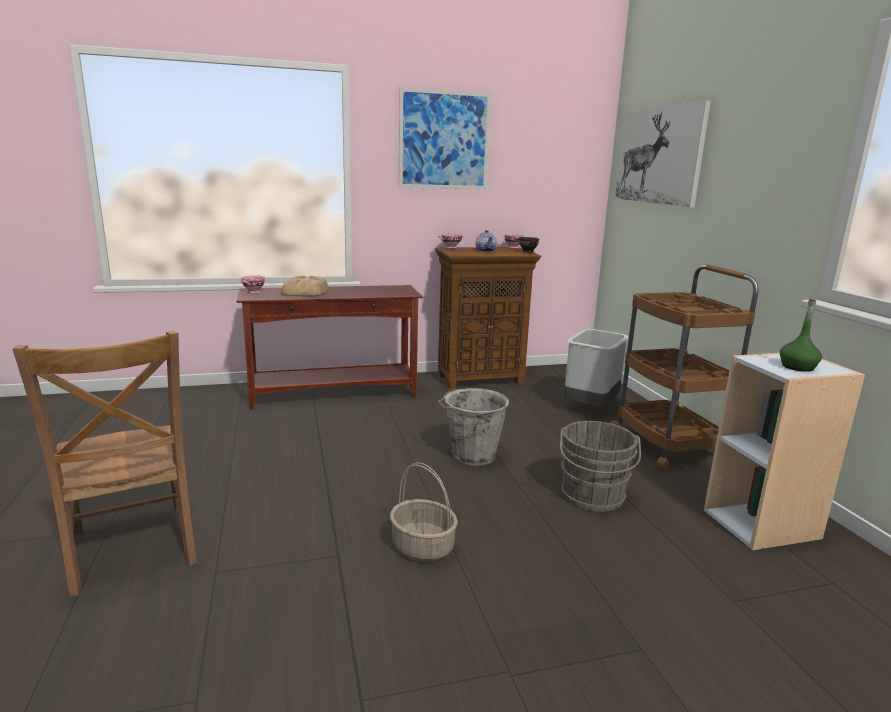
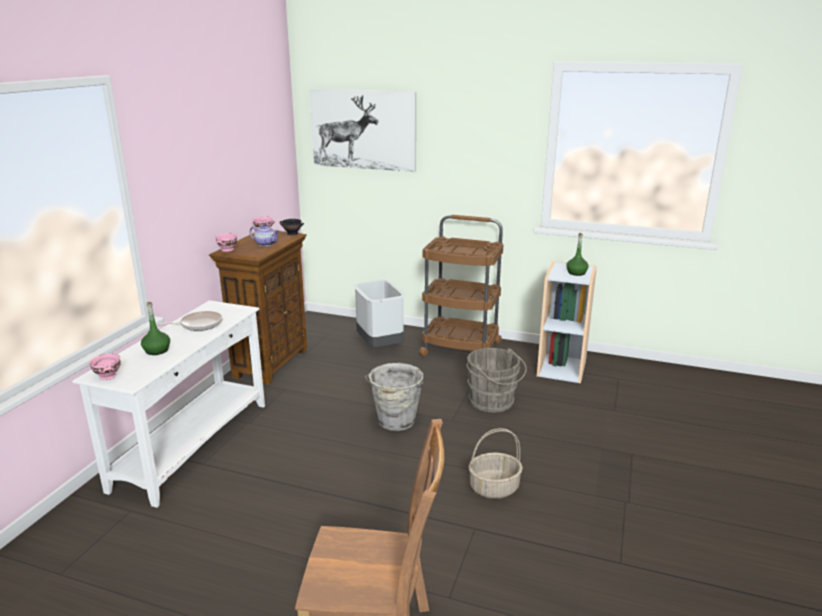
camera: 55 degrees left, 5 degrees up
(306, 292) = (157, 350): bread -> green bottle
(334, 393) = (192, 444): brown console table -> white console table
(363, 291) = (199, 325): none -> frying pan
(444, 140) = (195, 141): picture -> none

